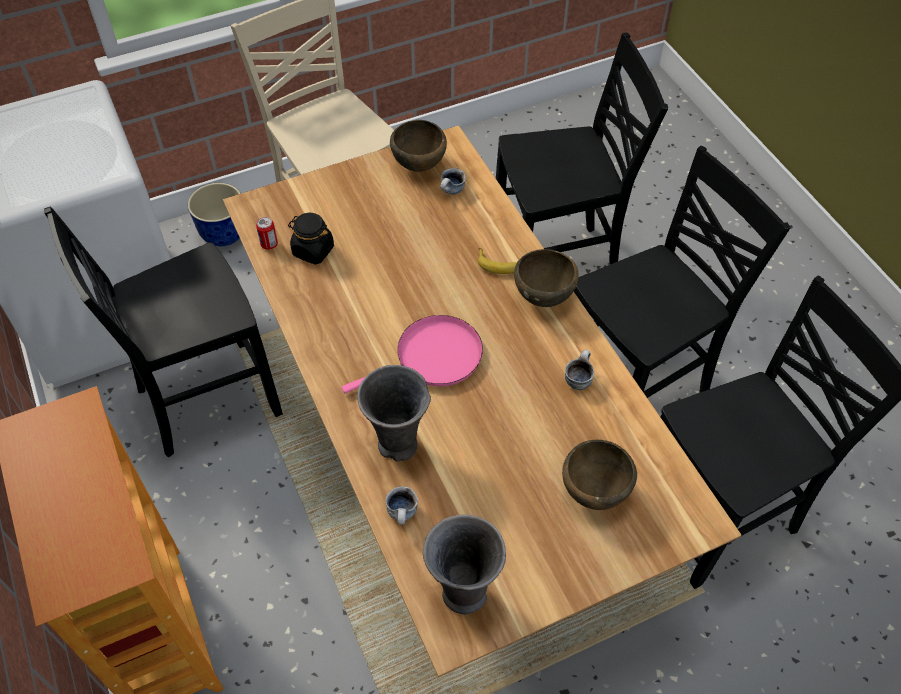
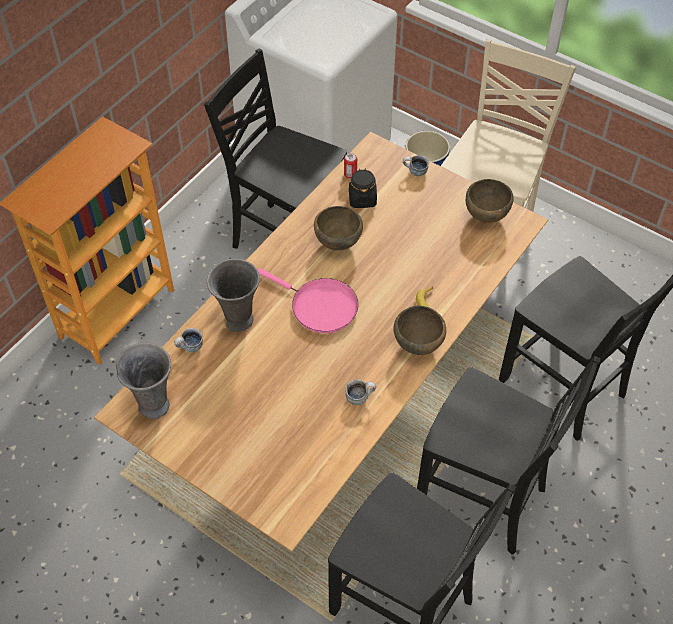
camera: 60 degrees right, 0 degrees up
(451, 192) = (476, 247): mug -> mug (415, 172)
(593, 493) = (270, 445): brown bowl -> brown bowl (337, 243)

